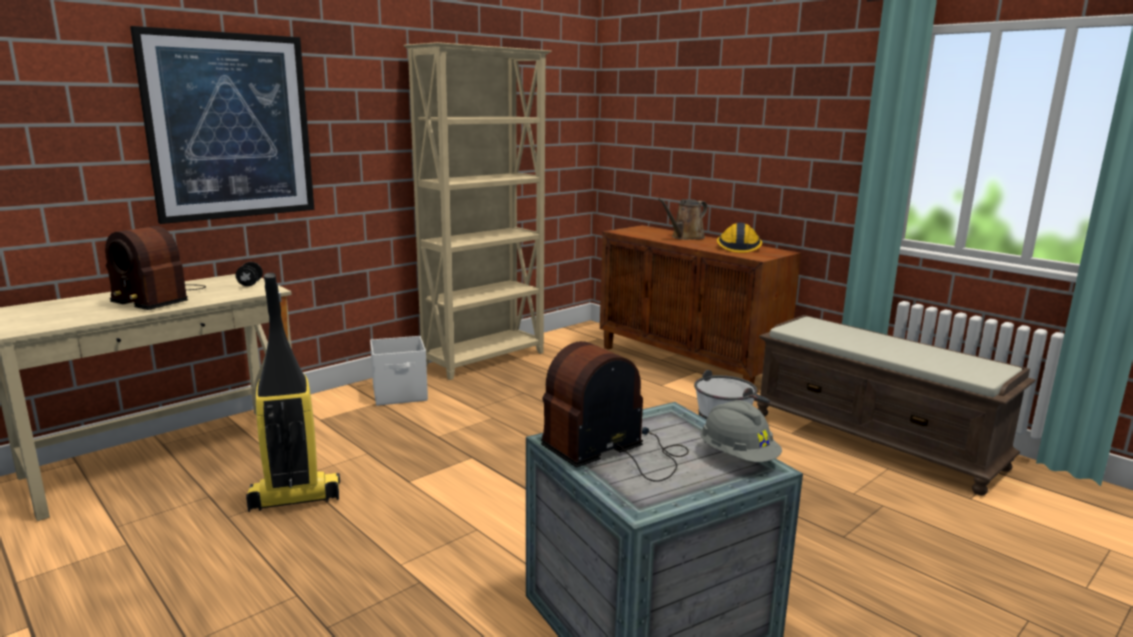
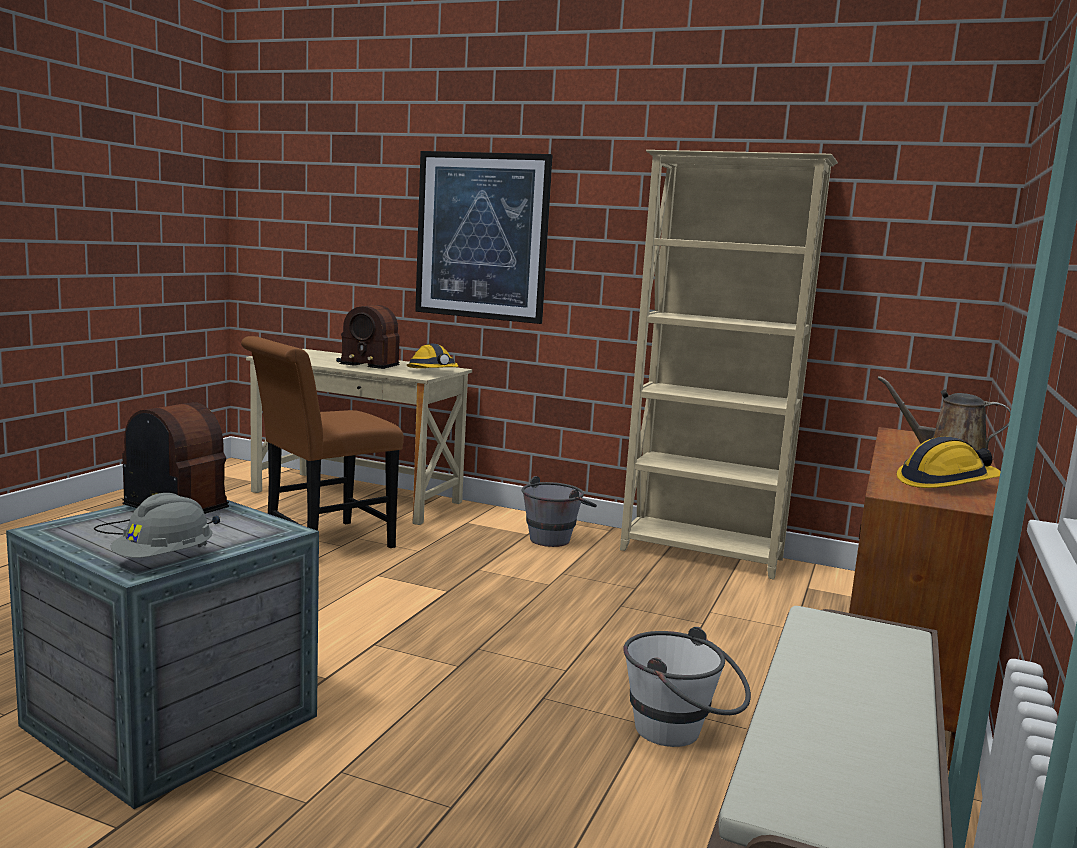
camera: 65 degrees right, 5 degrees down
(157, 298) = (368, 364): radio -> radio turned 75 degrees counterclockwise
(250, 284) = (433, 372): black dumbbell -> hard hat
(294, 498) = (321, 544): vacuum cleaner -> brown chair
(401, 394) = (556, 538): white storage box -> grey bucket

